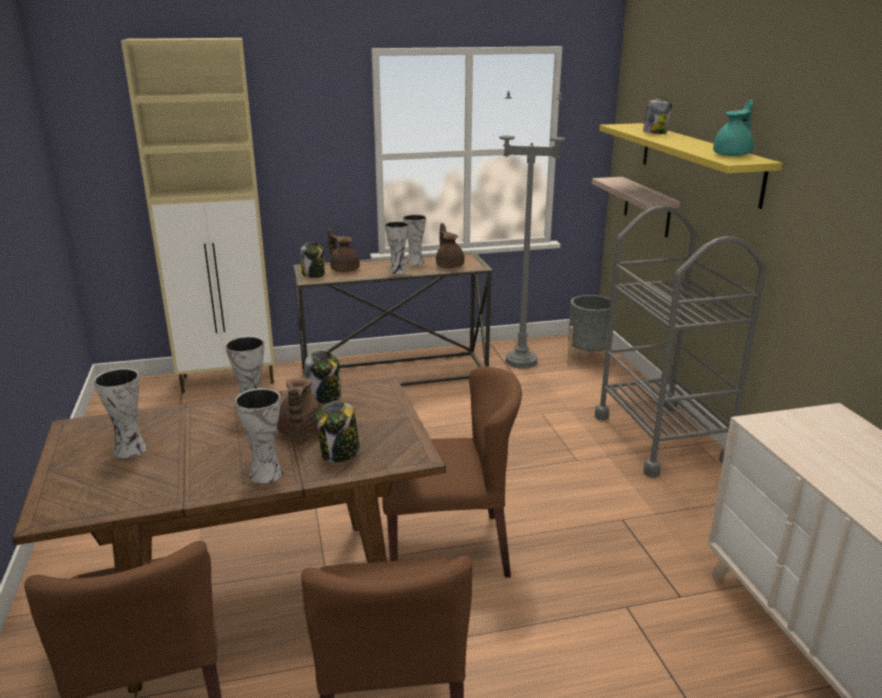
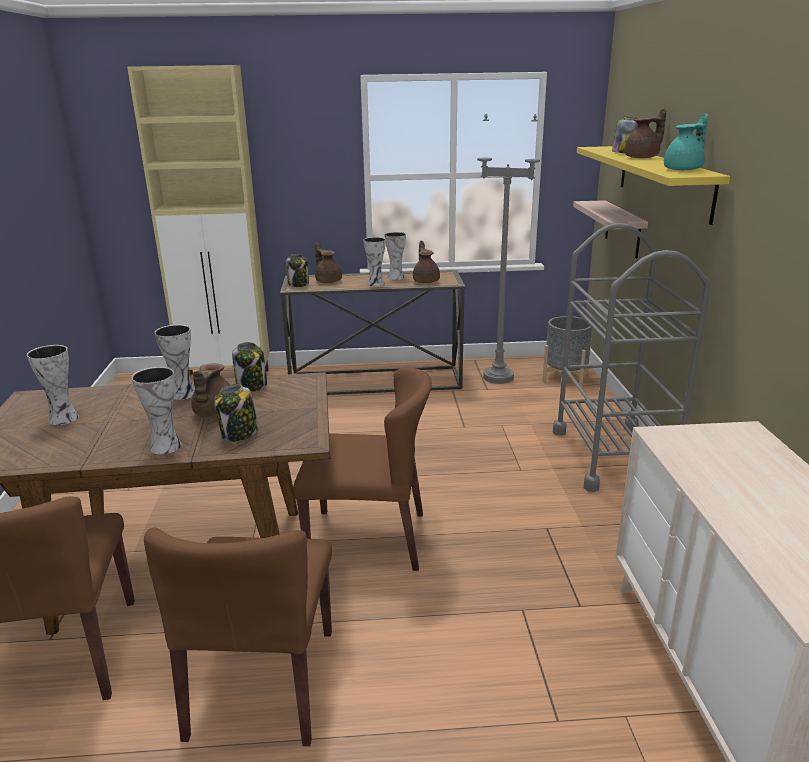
camera: 10 degrees right, 0 degrees up
(679, 139) = (643, 157): none -> brown teapot

